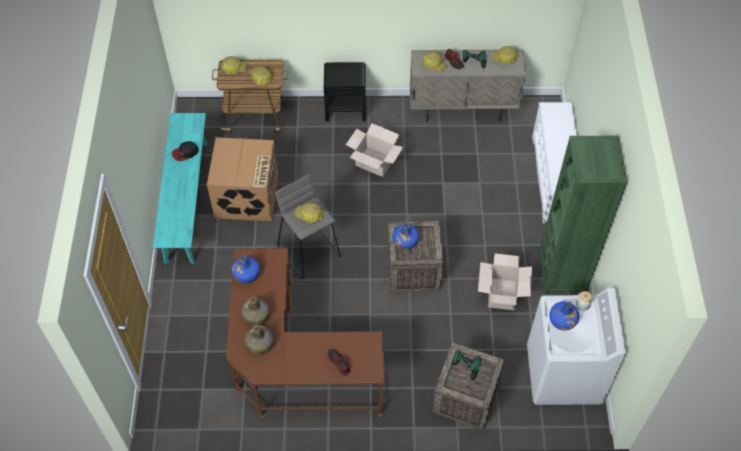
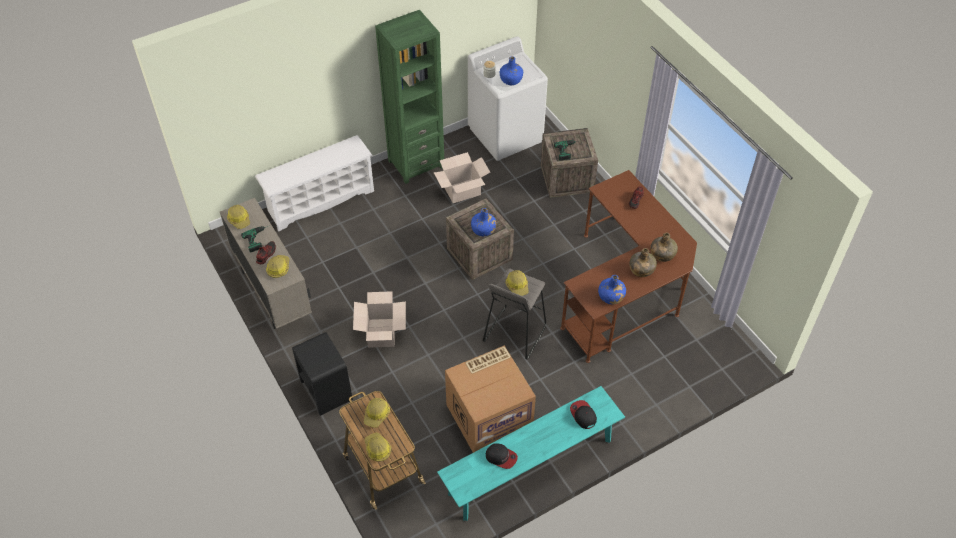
camera: 120 degrees left, 5 degrees down
(176, 220) = (583, 415): none -> cap

